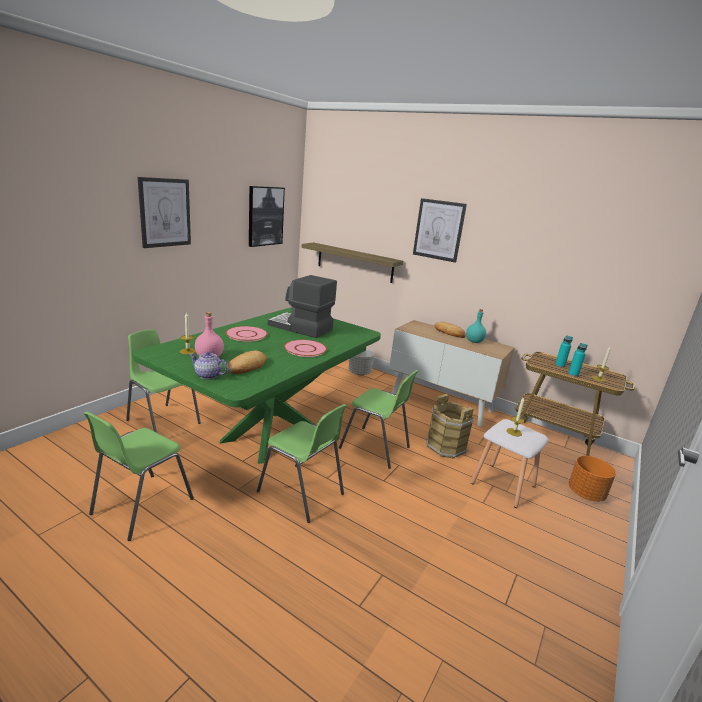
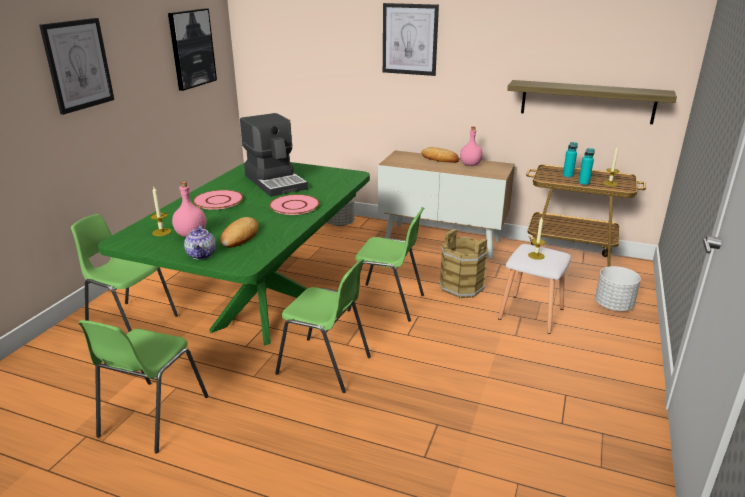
camera: 10 degrees left, 5 degrees up
(208, 375) = (202, 255): teapot -> teapot turned 105 degrees counterclockwise
(300, 328) = (276, 182): coffee machine -> coffee machine turned 135 degrees counterclockwise
(354, 262) = (311, 91): shelf -> shelf (587, 101)
(474, 341) = (470, 164): turquoise bottle -> pink bottle
(586, 494) = (613, 306): orange planter -> white planter

